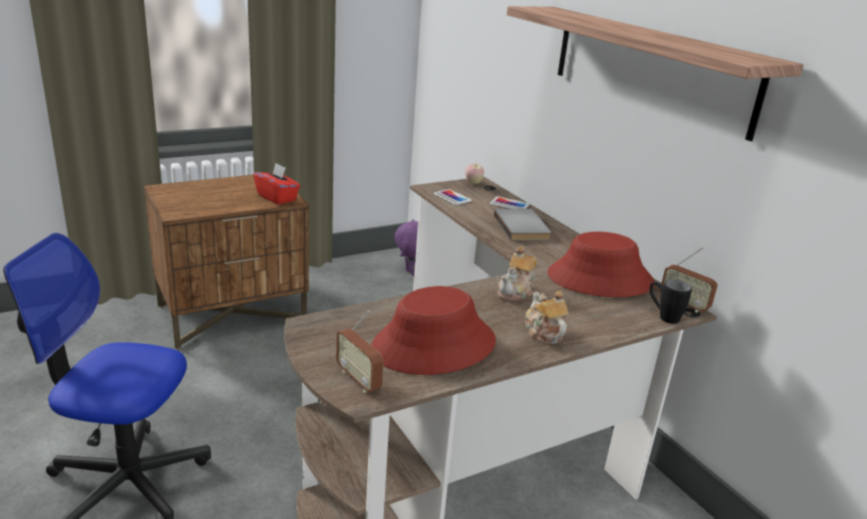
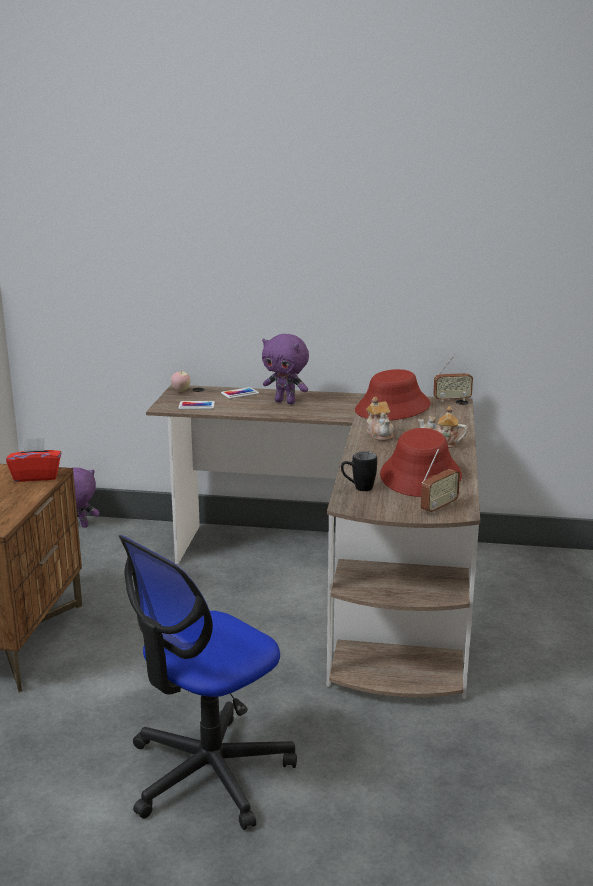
camera: 50 degrees left, 5 degrees down
(359, 380) = (439, 507): radio -> radio turned 45 degrees counterclockwise
(523, 227) = (286, 402): grey book -> purple plush toy
(649, 67) = (357, 240): shelf -> none
(663, 316) = (458, 410): black mug -> black mug (358, 488)

